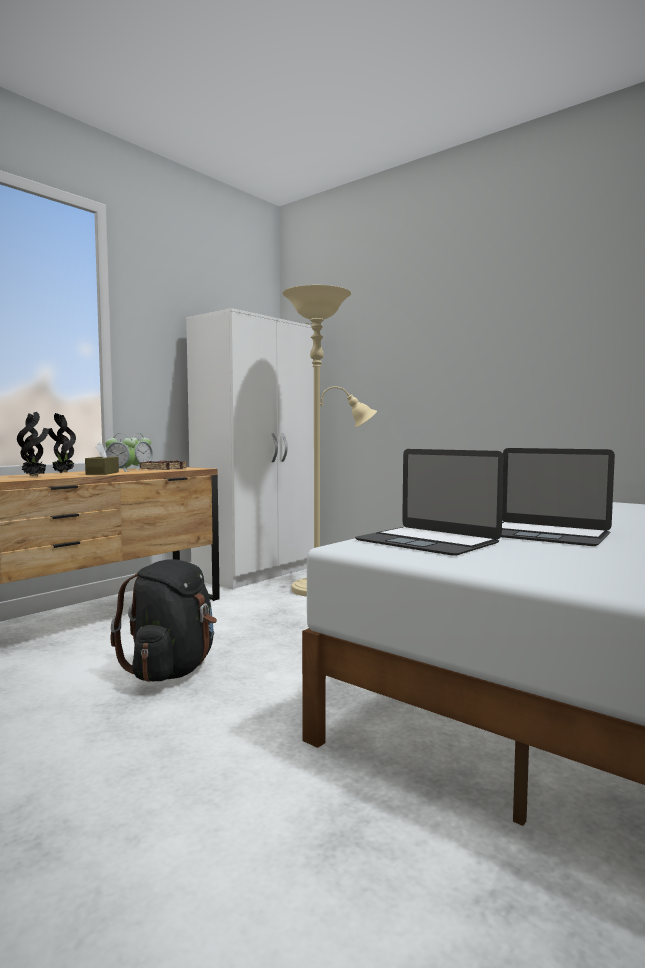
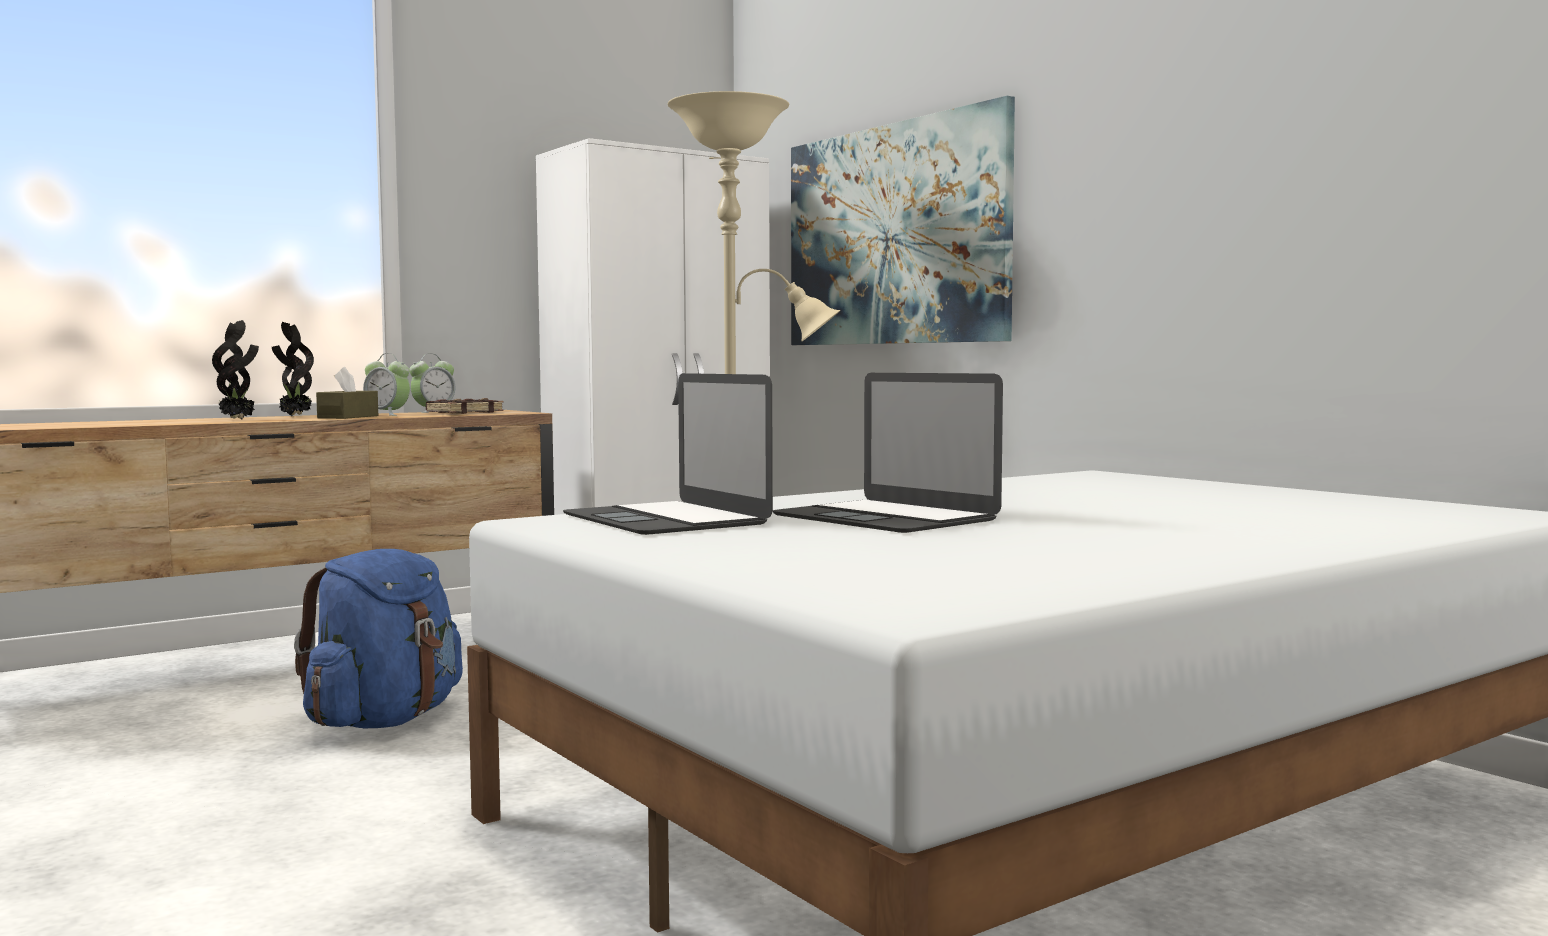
camera: 15 degrees right, 0 degrees up
(172, 670) = (385, 720): black backpack -> blue backpack
(393, 370) = (894, 235): none -> picture

